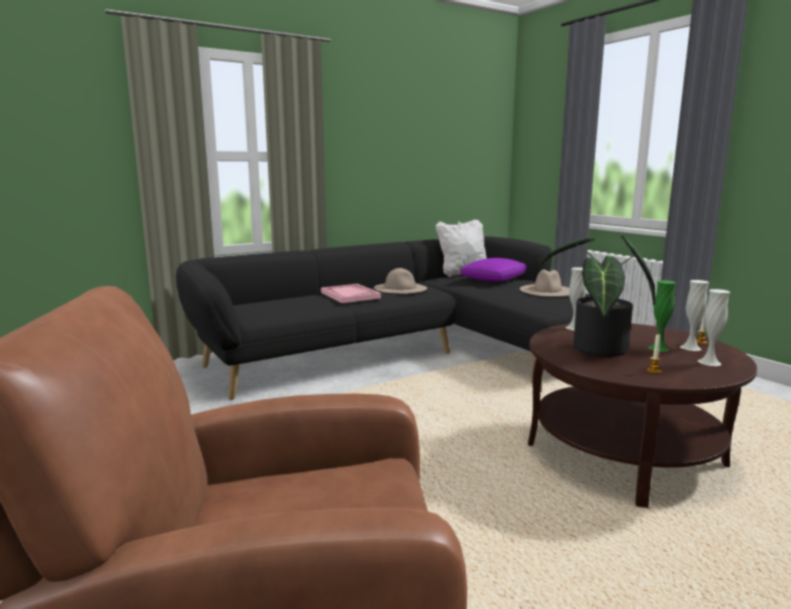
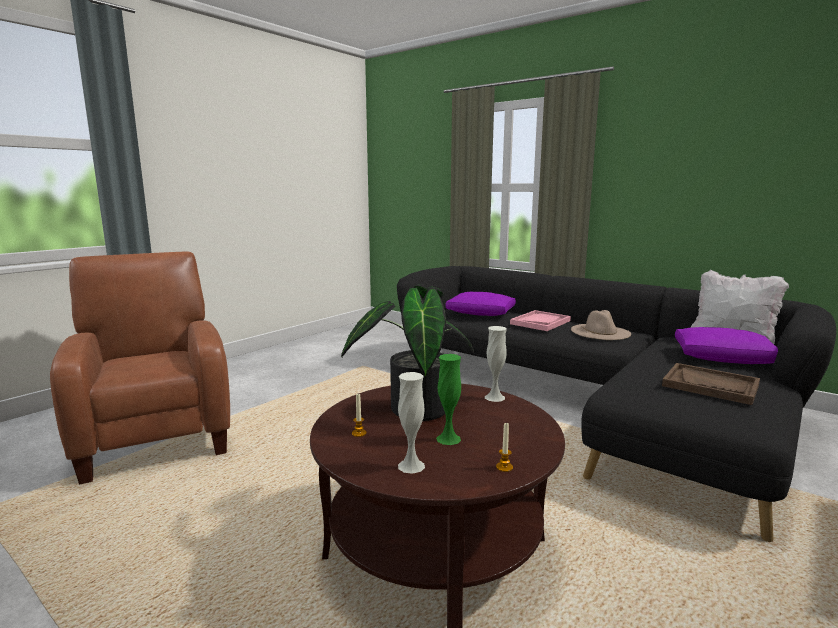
camera: 70 degrees right, 0 degrees up
(283, 305) = (481, 313): none -> purple pillow
(547, 290) = (710, 385): beige hat -> brown tray
(690, 347) = (469, 458): white vase -> none

